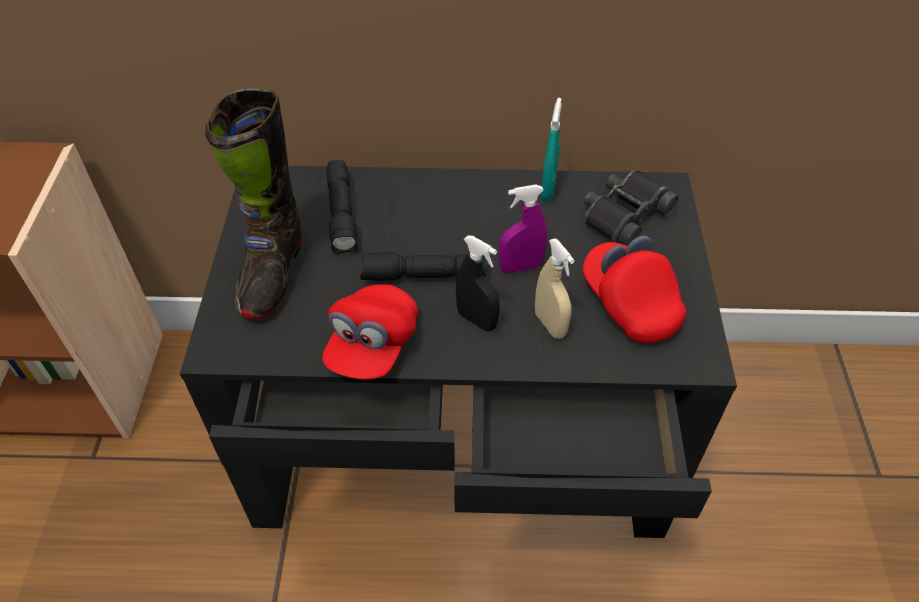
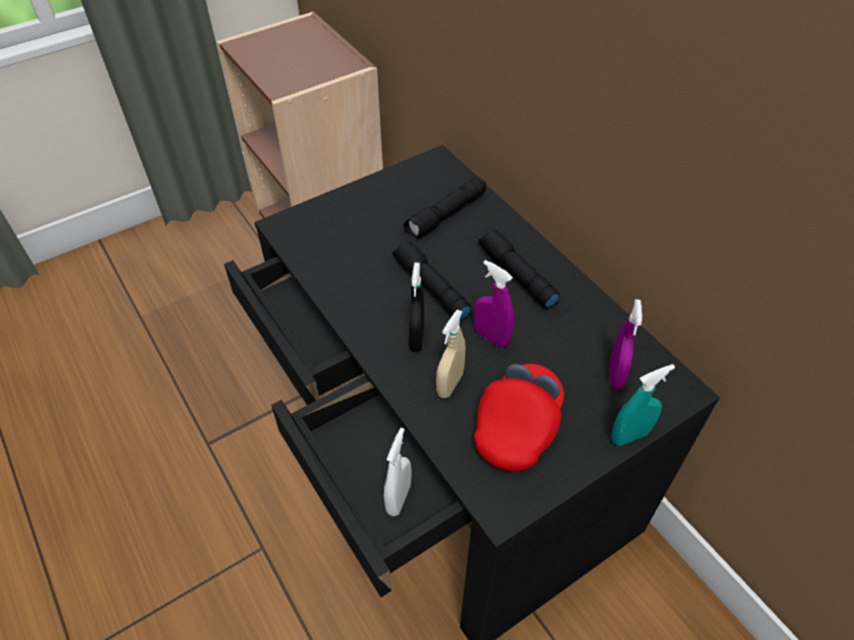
camera: 55 degrees right, 0 degrees up
(272, 272) = (364, 213): black boot -> none
(372, 345) = (346, 295): red cap -> none
(465, 211) = (516, 275): none -> black flashlight
(548, 189) = (592, 311): turquoise spray bottle -> turquoise spray bottle (629, 436)
(611, 446) = (398, 498): none -> white spray bottle
(624, 215) = (615, 375): black binoculars -> purple spray bottle

